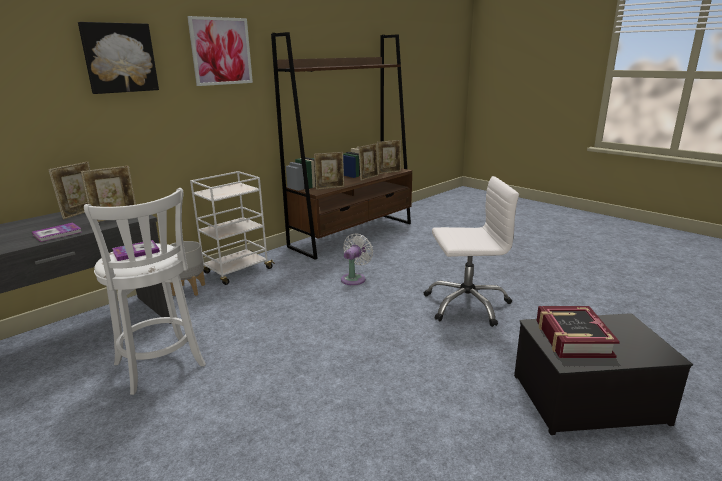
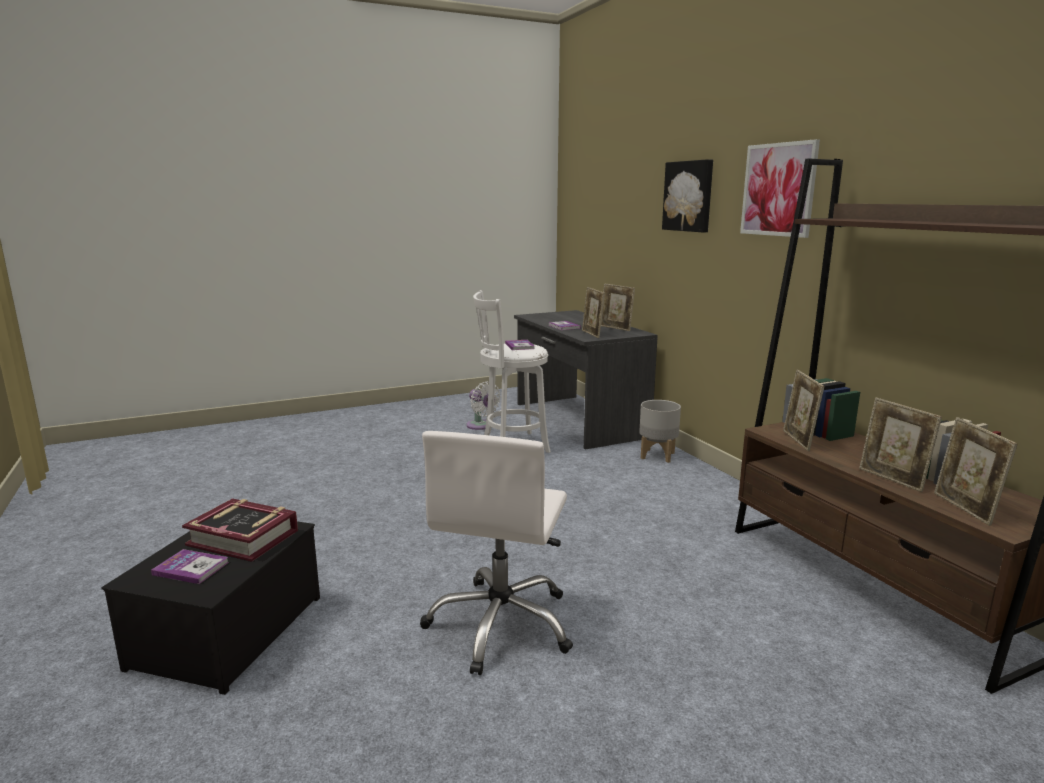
camera: 110 degrees right, 5 degrees down
(237, 271) = (703, 479): white cart -> none
(354, 278) = (647, 550): white fan -> white fan (481, 426)
(625, 339) = (191, 568): none -> book

